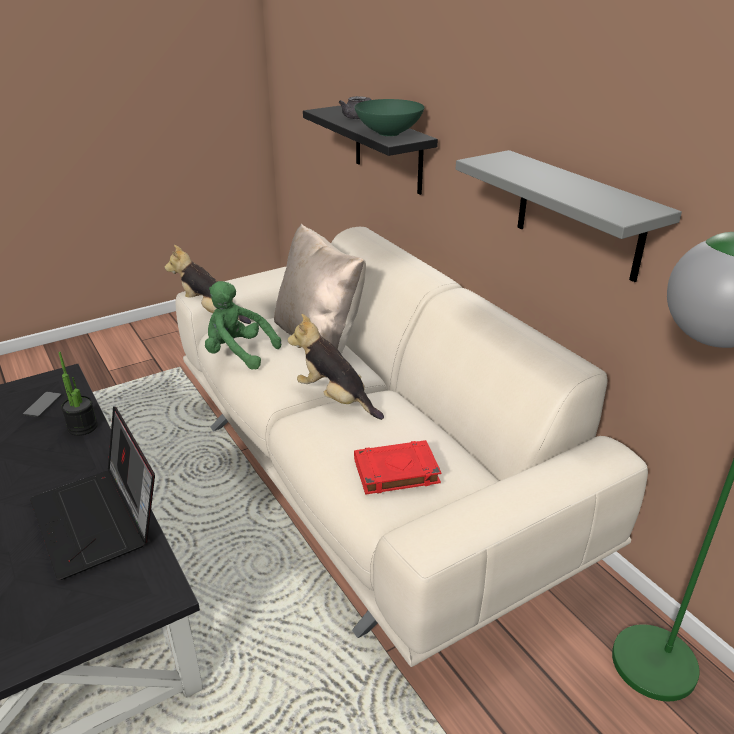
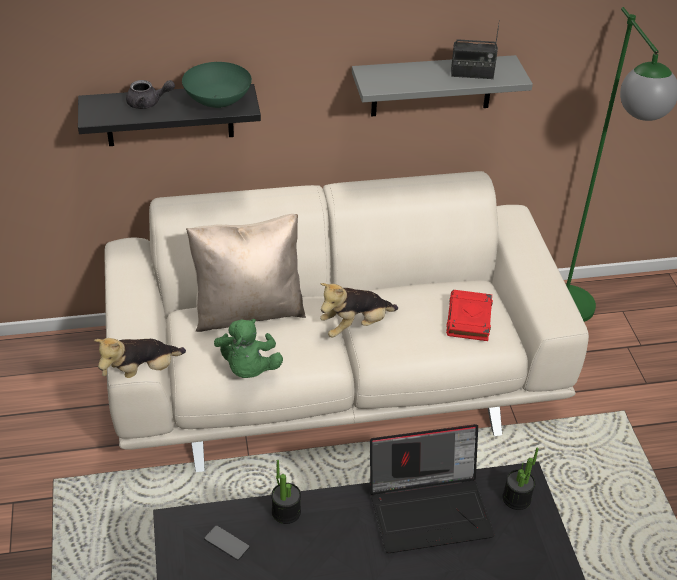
camera: 70 degrees left, 10 degrees up
(127, 592) = (516, 498): none -> potted plant
(238, 353) = (248, 368): green plush toy -> green plush toy turned 45 degrees counterclockwise
(585, 194) = (472, 74): none -> radio

